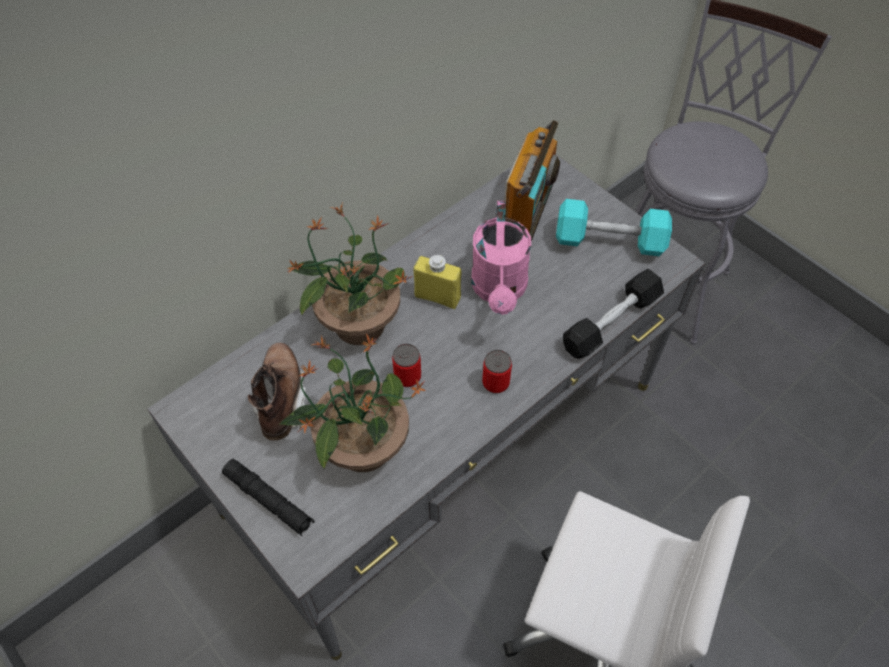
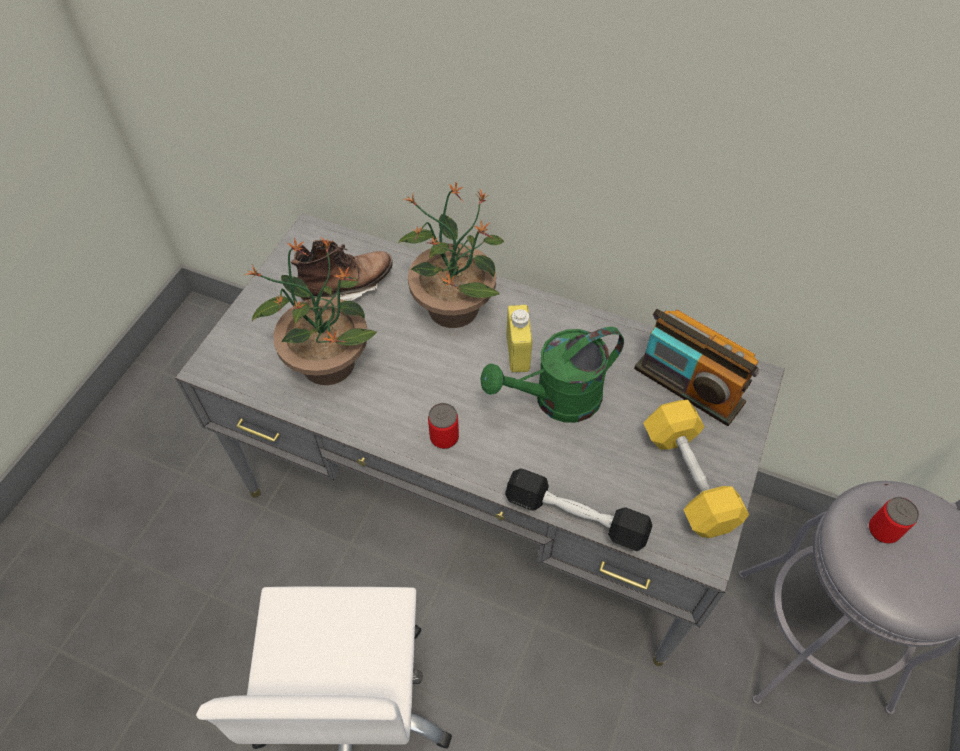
camera: 65 degrees right, 0 degrees up
(269, 500) = (252, 321): black flashlight -> none
(407, 377) = (415, 365): can -> can (883, 530)
(499, 290) = (556, 400): pink watering can -> green watering can
(530, 204) = (688, 386): radio -> radio turned 45 degrees clockwise
(609, 241) = (688, 478): turquoise dumbbell -> yellow dumbbell

